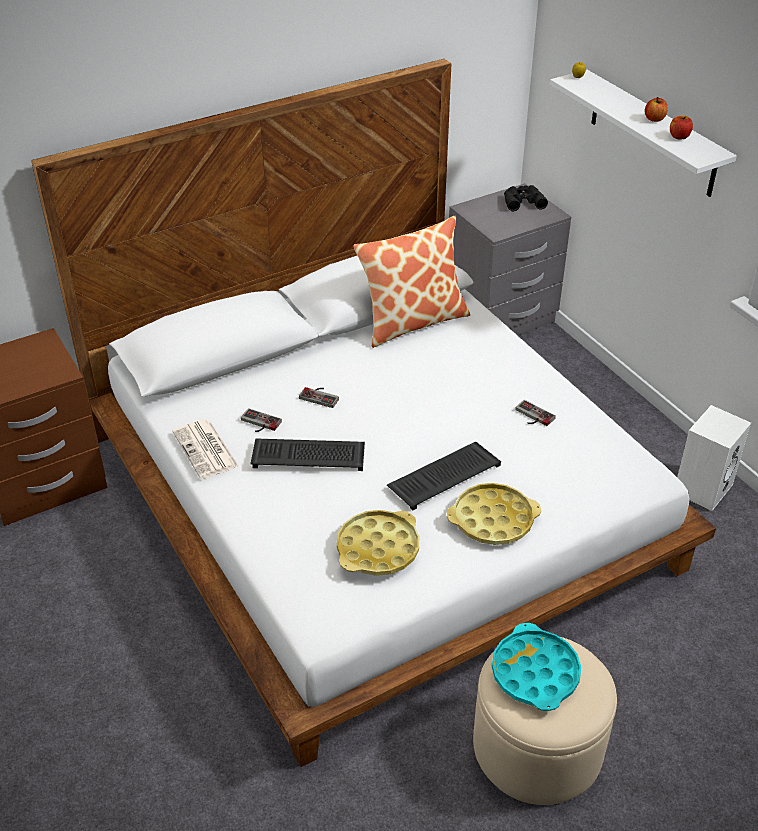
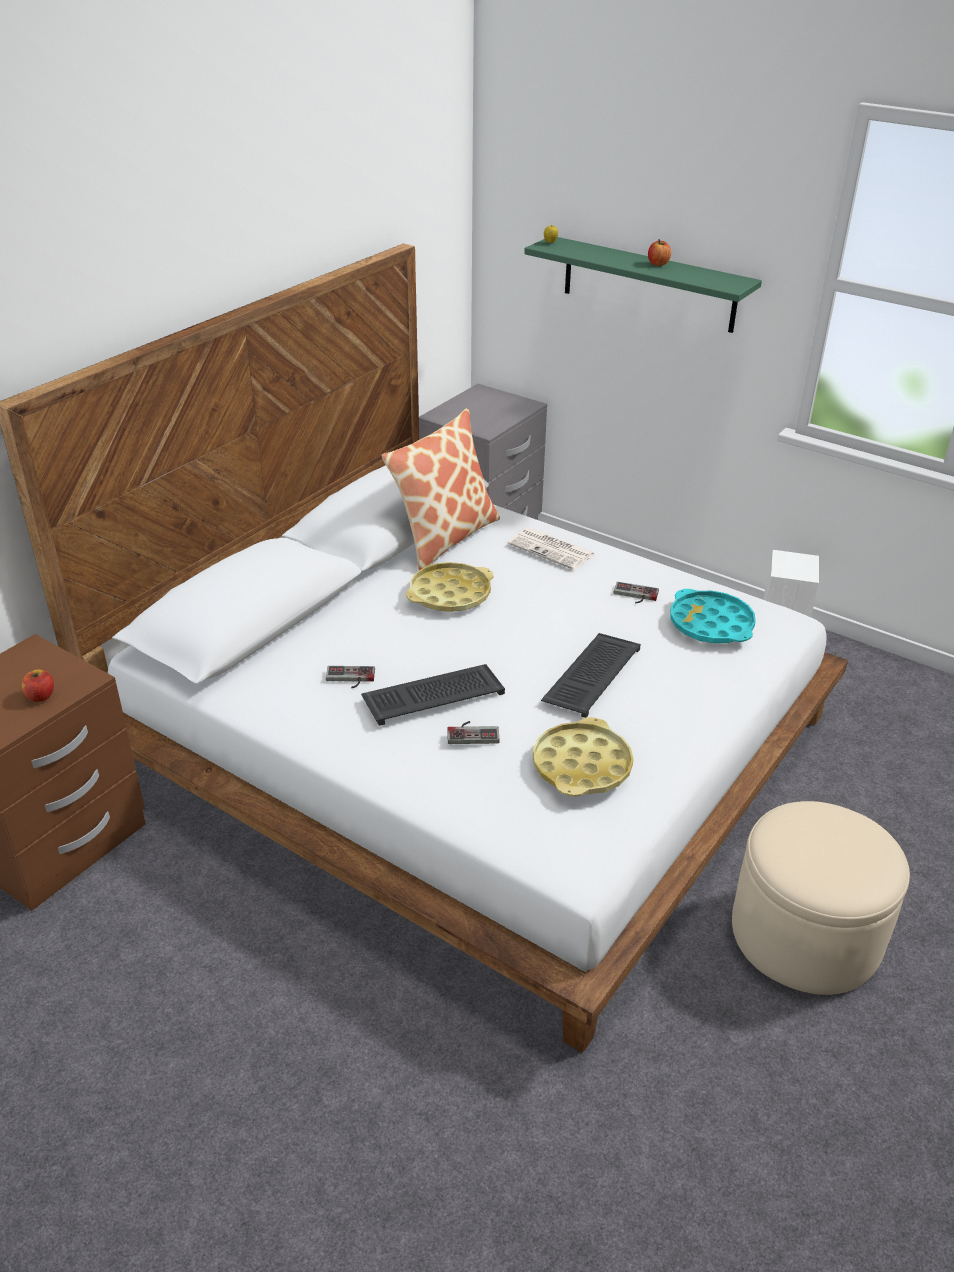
camera: 25 degrees left, 5 degrees down
(206, 450) = (307, 723): newspaper -> newspaper (552, 549)
(321, 396) = (399, 633): game controller -> game controller (473, 732)
(492, 519) = (672, 702): yellow tray -> yellow tray (450, 594)
(522, 201) = (488, 399): black binoculars -> none
(535, 673) = (810, 843): turquoise tray -> turquoise tray (711, 624)
(652, 133) = (648, 284): white shelf -> green shelf
(679, 136) = (695, 273): apple -> apple (40, 696)

